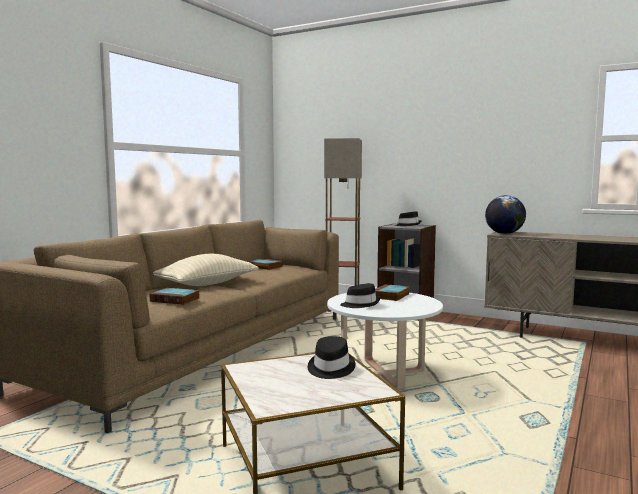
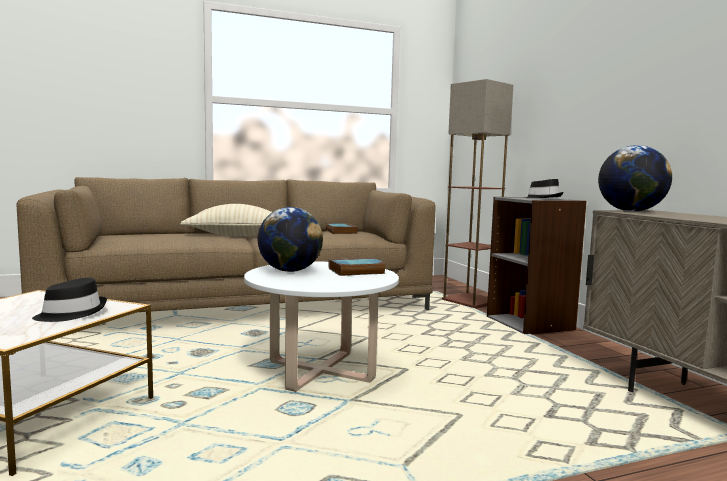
camera: 40 degrees right, 0 degrees up
(176, 300) = (157, 239): book -> none
(360, 304) = (290, 271): black hat -> globe

